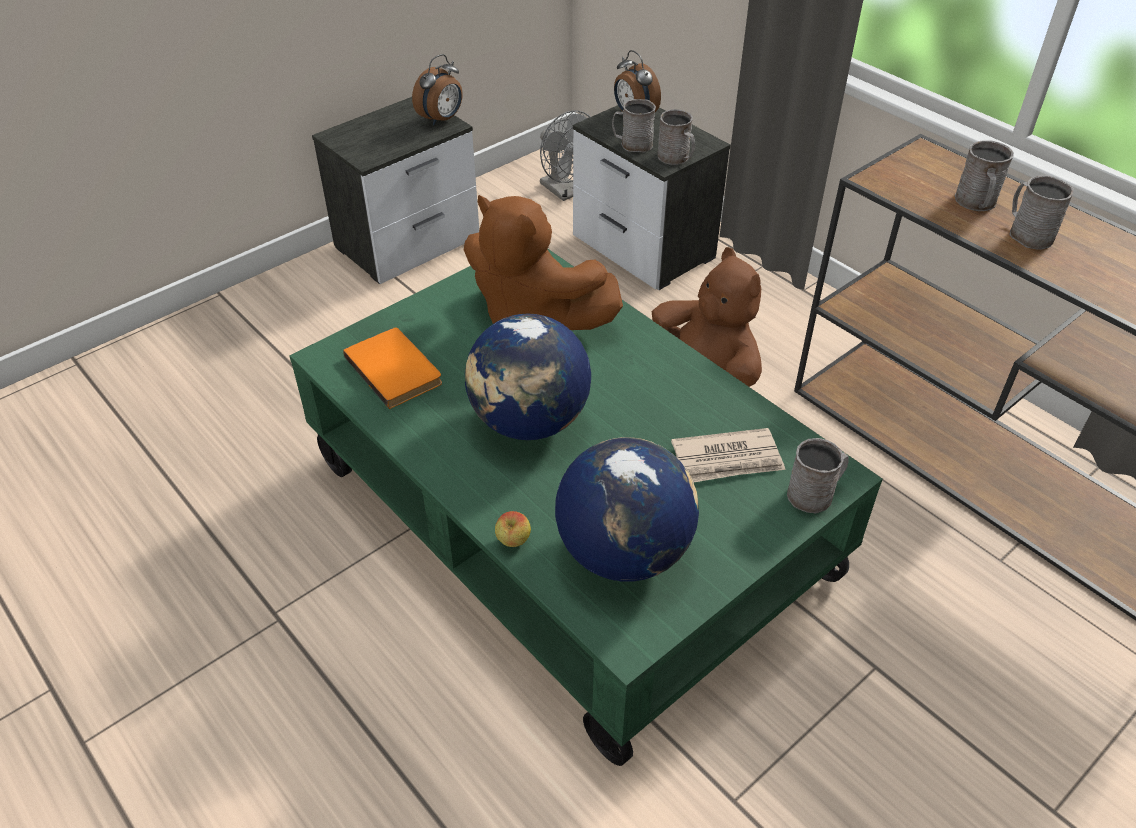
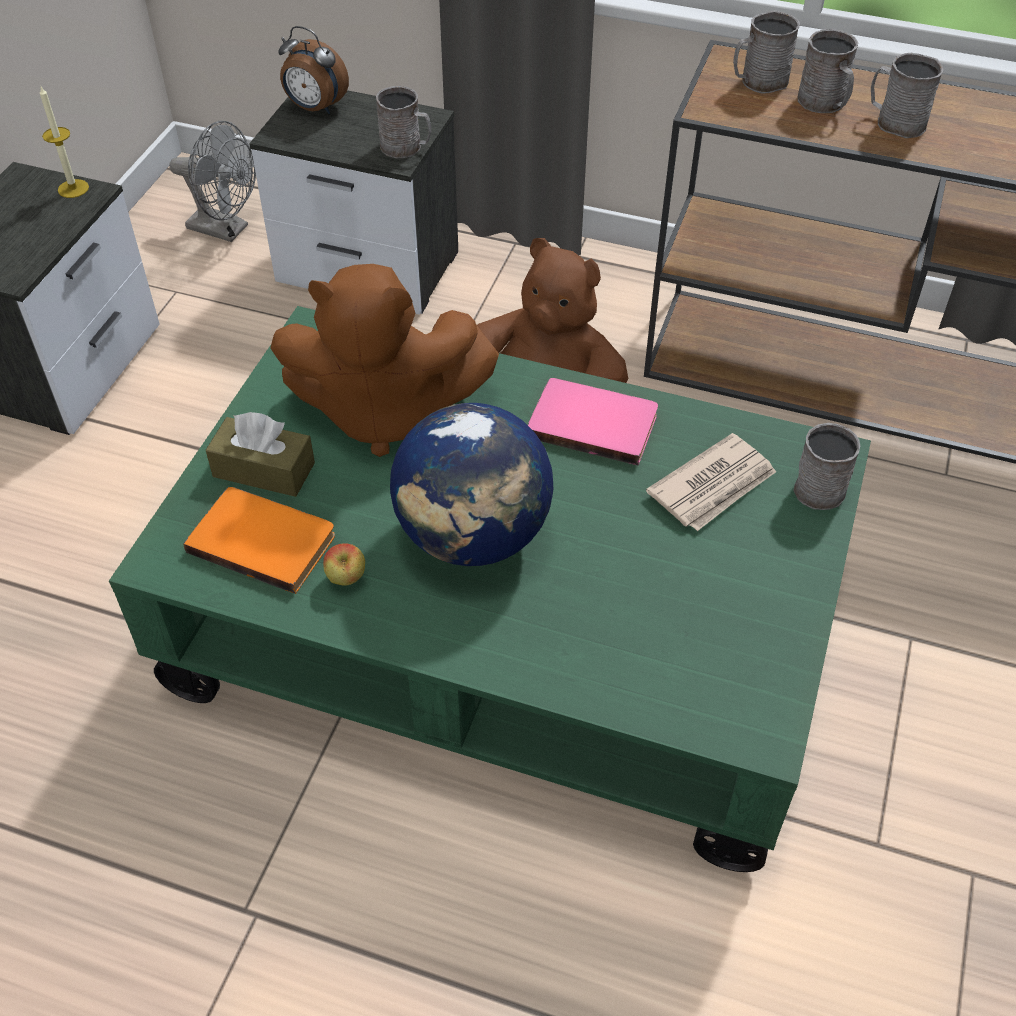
camera: 30 degrees left, 5 degrees up
(429, 327) = (264, 470): none -> brown tissue box
(442, 119) = (73, 188): alarm clock -> candle
(513, 542) = (564, 686): apple -> apple (346, 579)
(624, 552) = (687, 639): globe -> none
(632, 144) = (341, 146): grey mug -> grey mug (758, 82)
(672, 382) = (593, 422): none -> pink book

